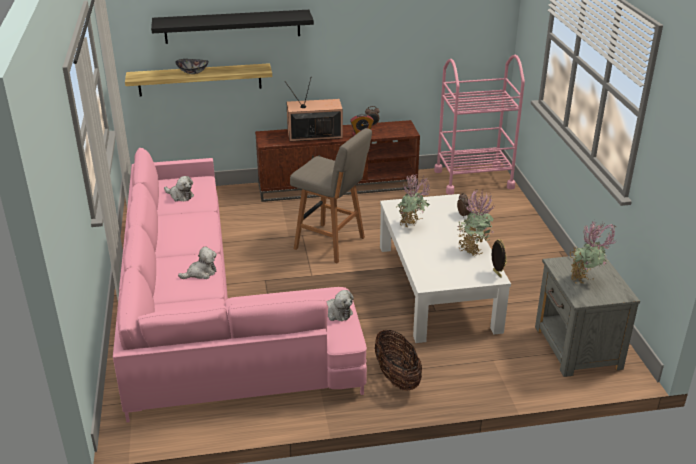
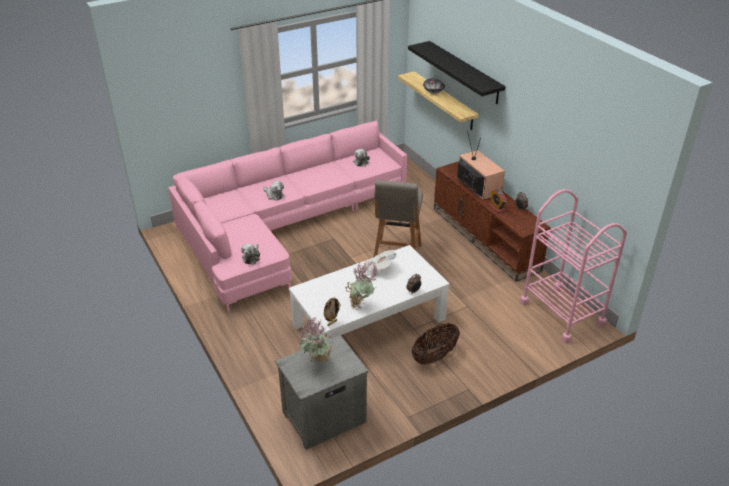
camera: 70 degrees right, 5 degrees up
(397, 377) = (250, 323): basket -> basket (434, 356)
(412, 226) = (379, 268): potted plant -> newspaper

